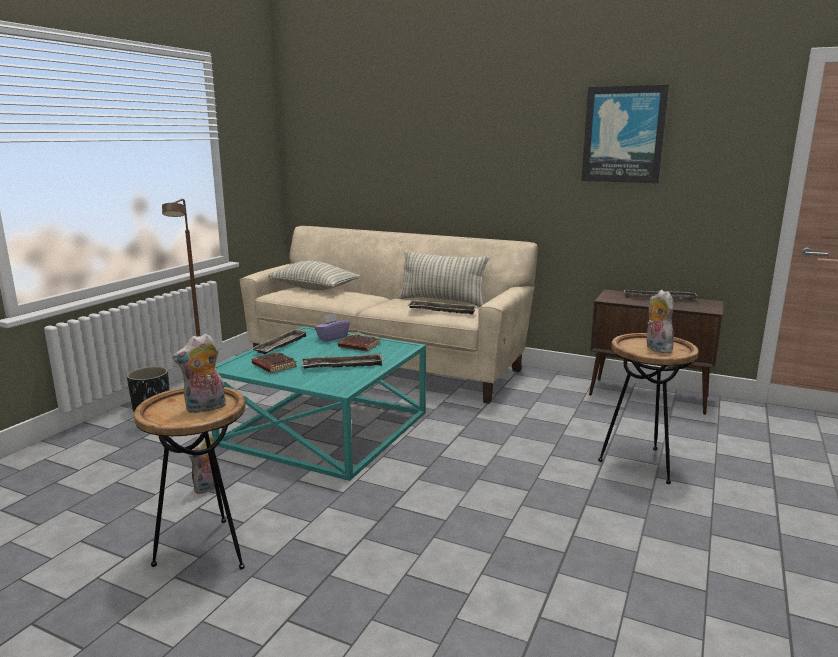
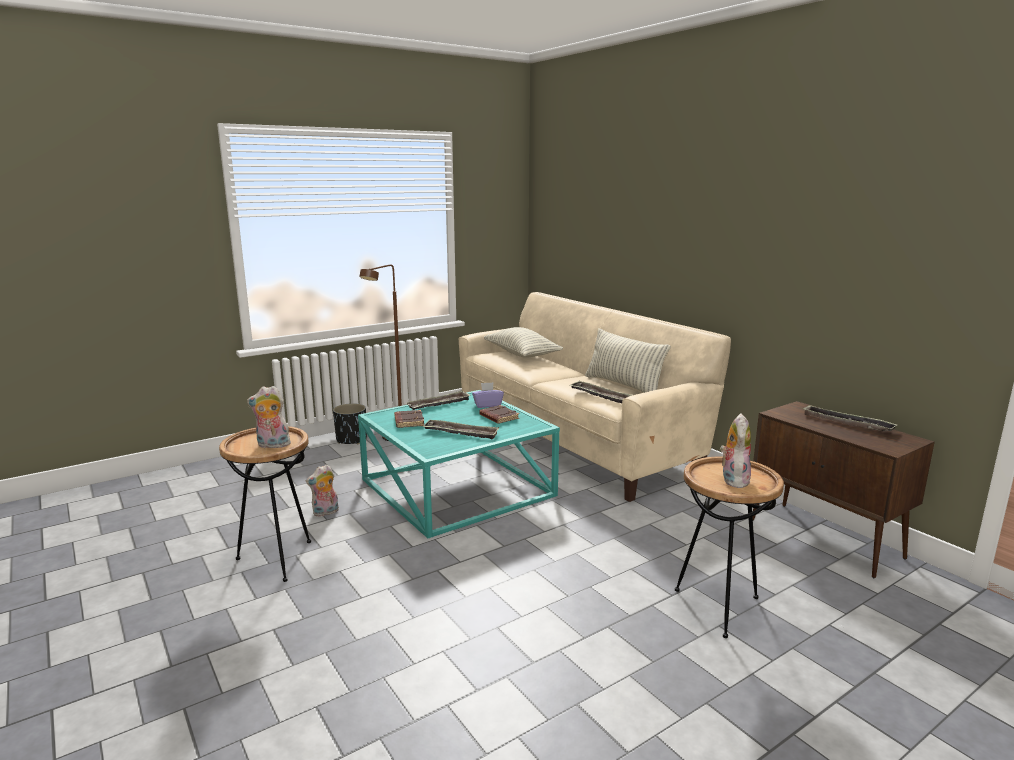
camera: 30 degrees right, 0 degrees up
(623, 134) = (829, 221): picture -> none

